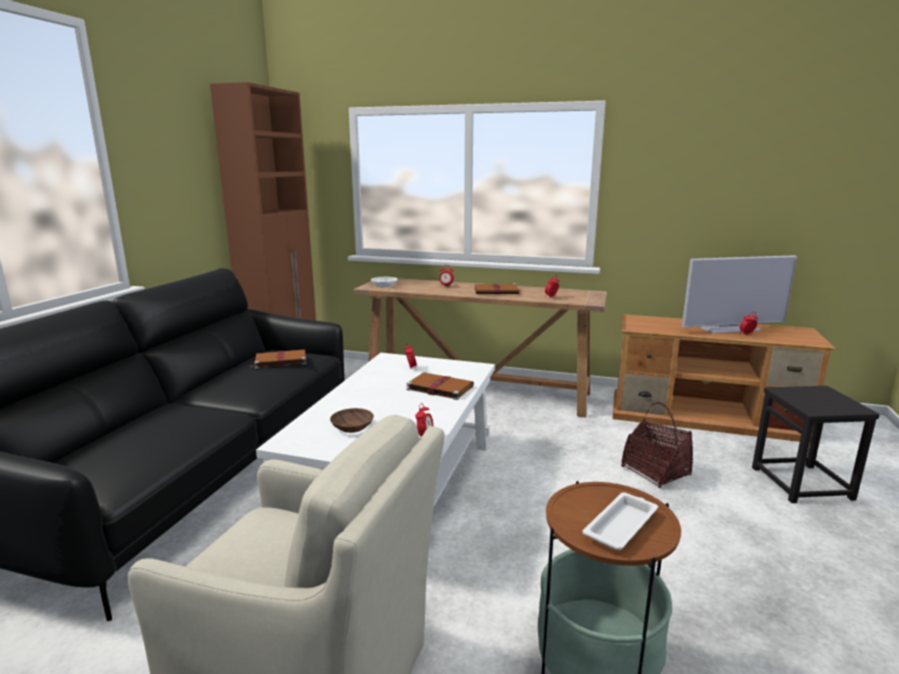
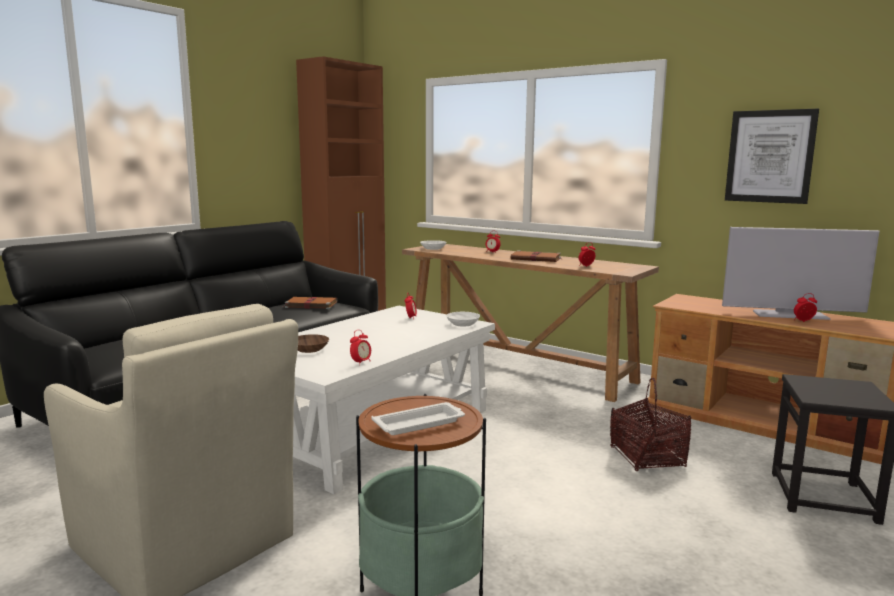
camera: 20 degrees right, 5 degrees down
(438, 388) = (417, 333): brown book -> none
(468, 369) = (463, 324): none -> white bowl
(697, 192) = (770, 156): none -> picture

